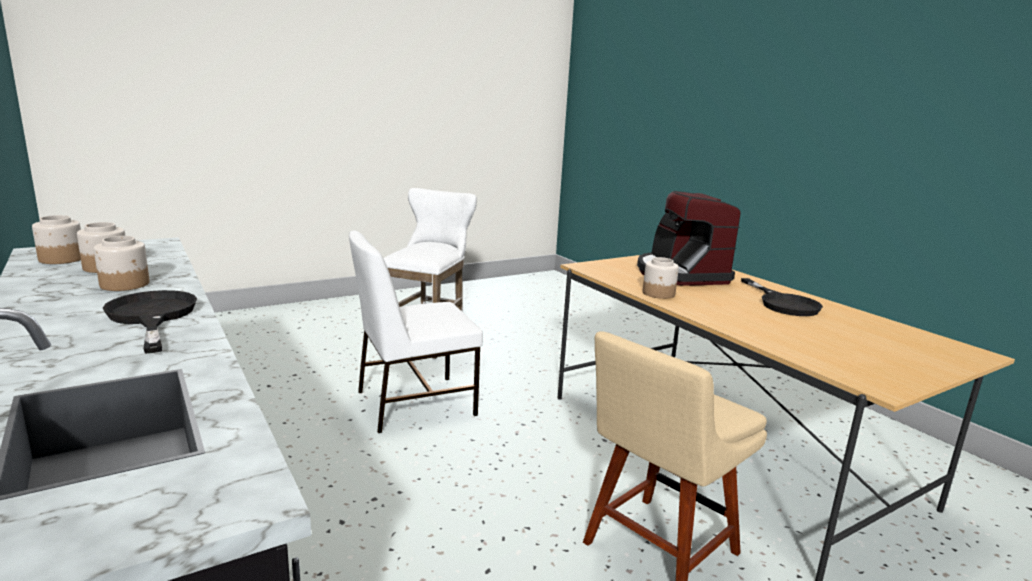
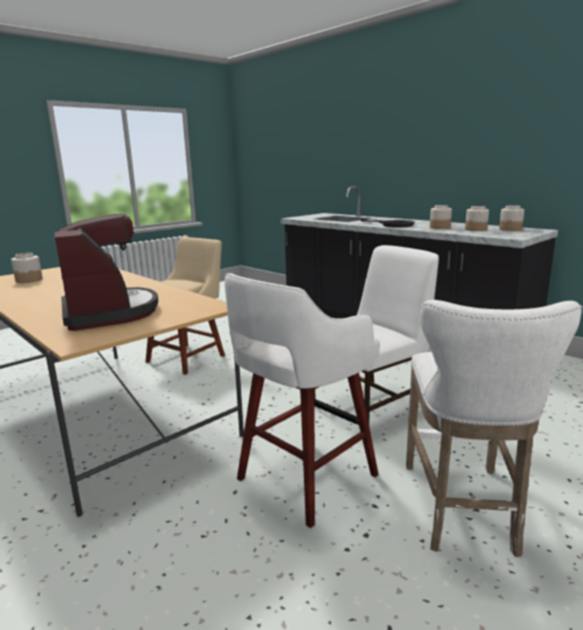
camera: 170 degrees right, 0 degrees up
(515, 363) = (303, 479): none -> white stool
(658, 294) = (156, 290): jar -> jar (29, 280)
(783, 303) = (50, 295): black frying pan -> none

